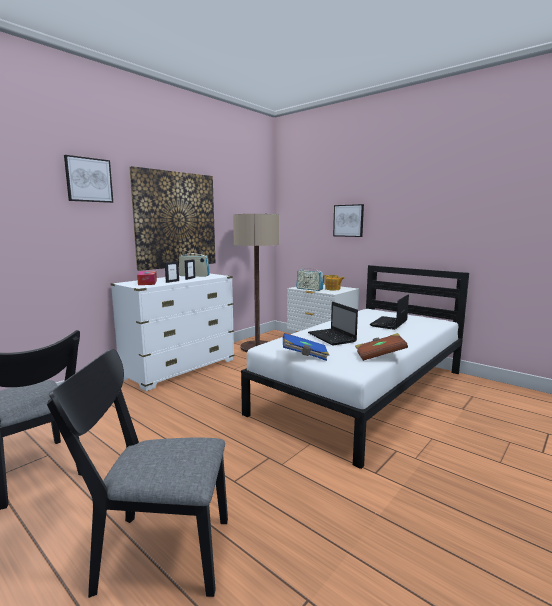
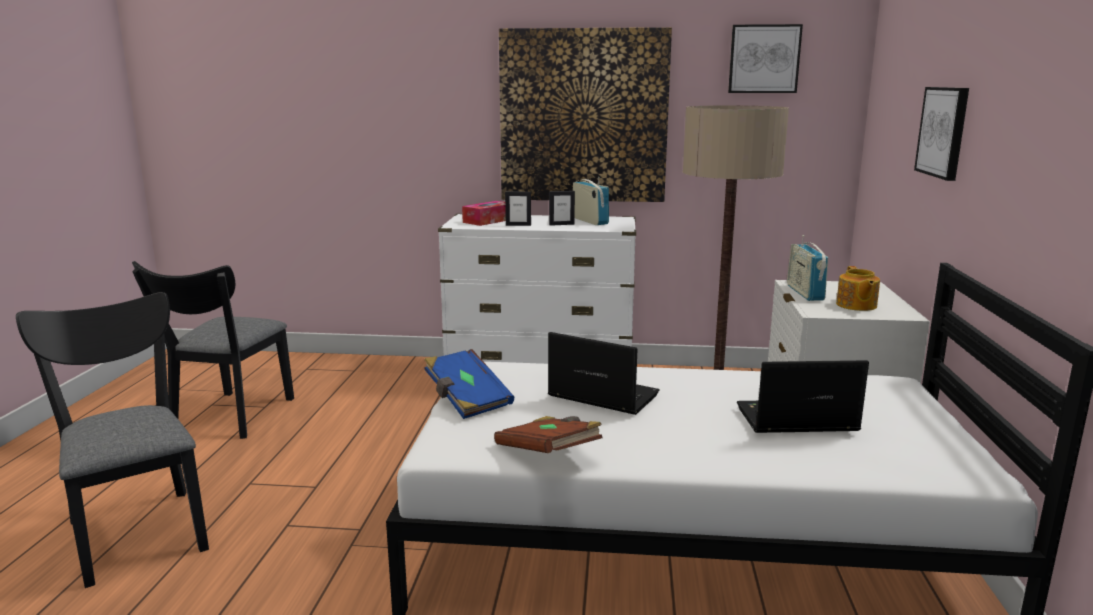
camera: 55 degrees right, 5 degrees up
(89, 180) = (434, 57): picture -> picture (764, 59)
(332, 338) = (600, 395): laptop -> laptop turned 90 degrees clockwise

